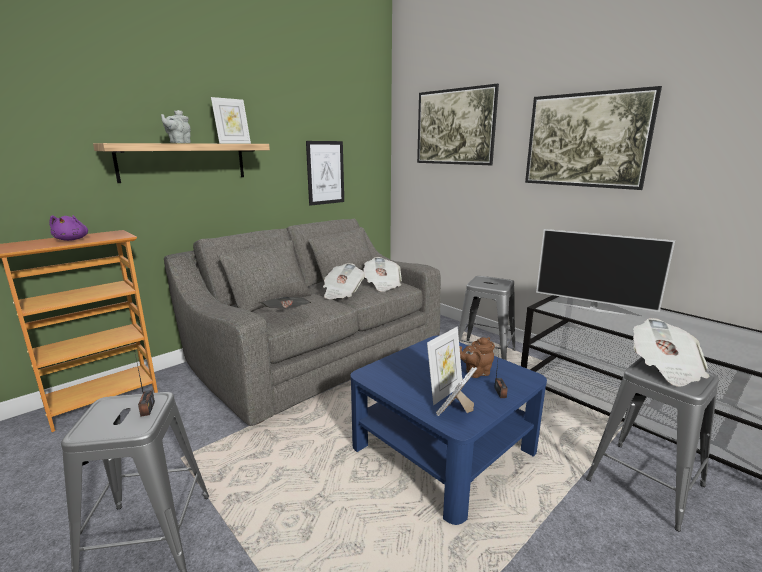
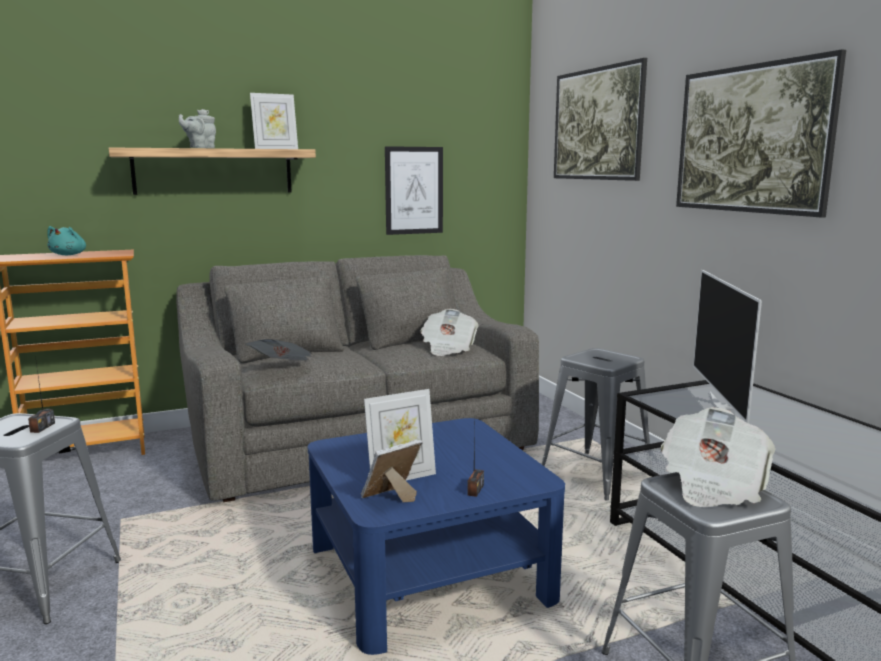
camera: 20 degrees right, 5 degrees down
(72, 239) = (69, 255): purple plush toy -> turquoise plush toy
(342, 293) = (383, 352): newspaper -> none
(475, 372) = (470, 464): brown teapot -> none
(593, 309) = (724, 407): television -> television turned 45 degrees clockwise

